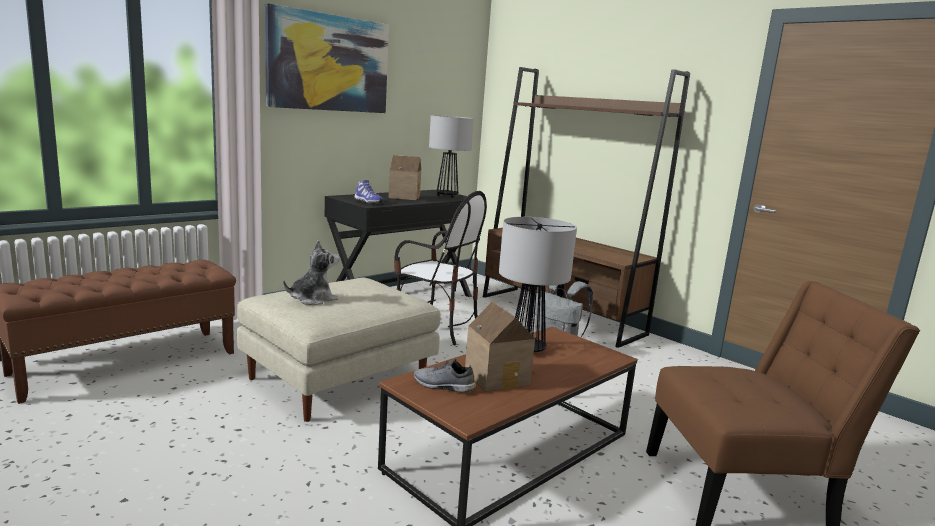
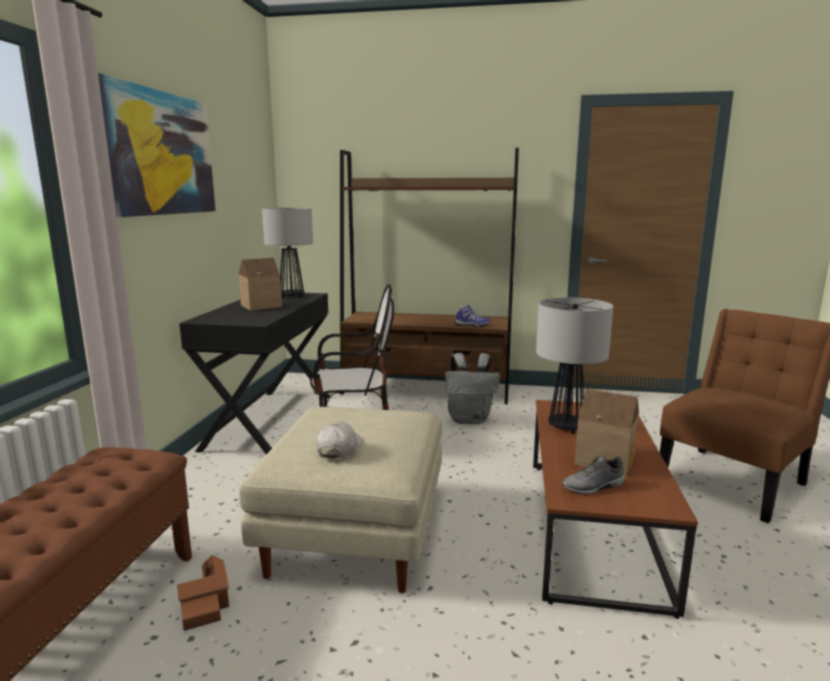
camera: 35 degrees left, 0 degrees up
(204, 377) = (206, 604): none -> toy house
(313, 299) = (339, 448): plush toy -> white cap
(368, 202) = (247, 320): shoe -> shoe (472, 325)

